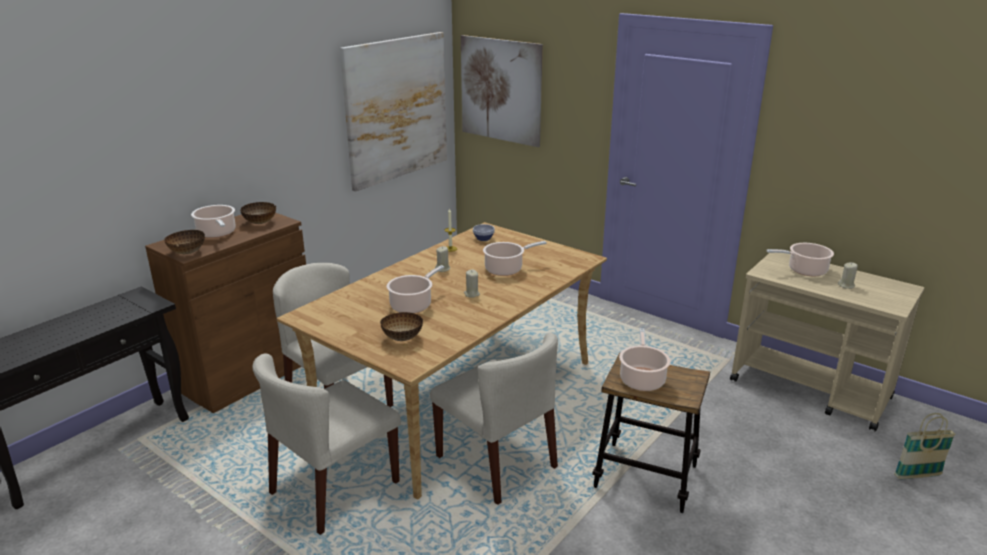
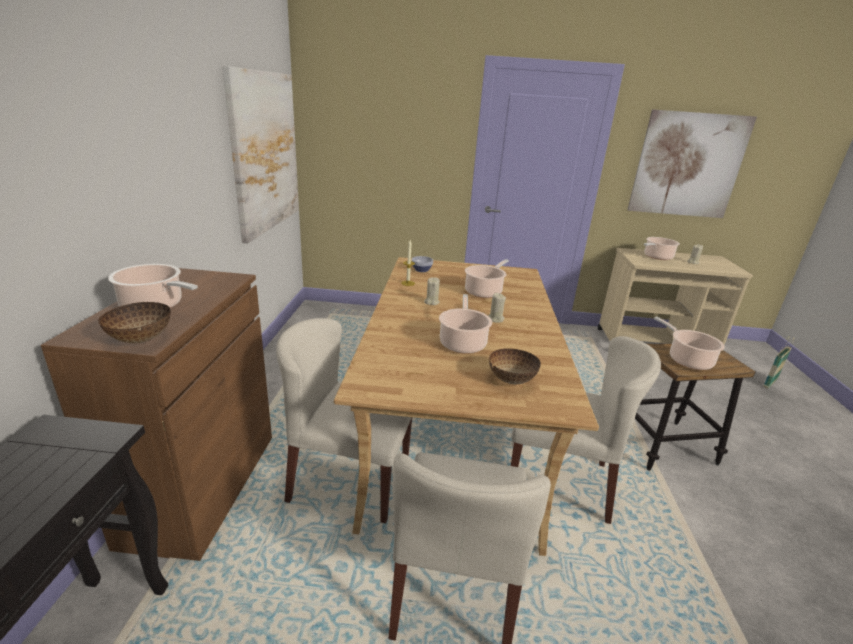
camera: 35 degrees left, 0 degrees up
(260, 223) = (202, 284): bowl -> none
(501, 90) = (354, 136): picture -> picture (688, 165)

